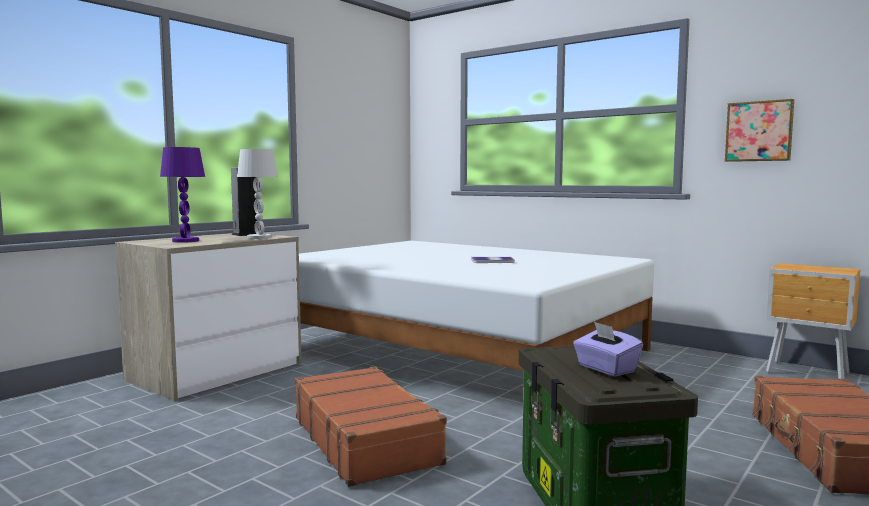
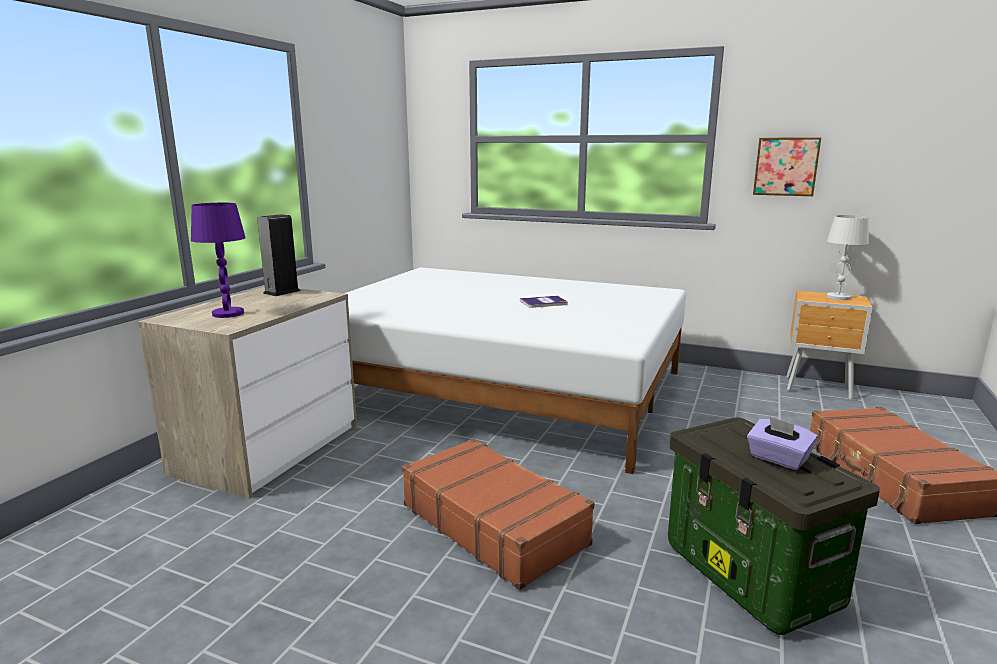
camera: 15 degrees left, 10 degrees up
(260, 237) = (307, 299): white table lamp -> white table lamp (838, 297)

